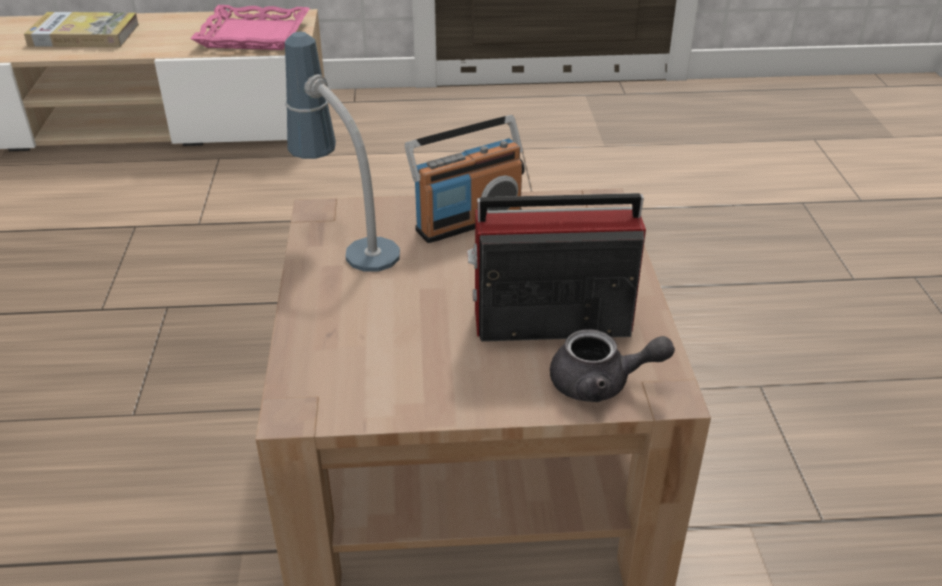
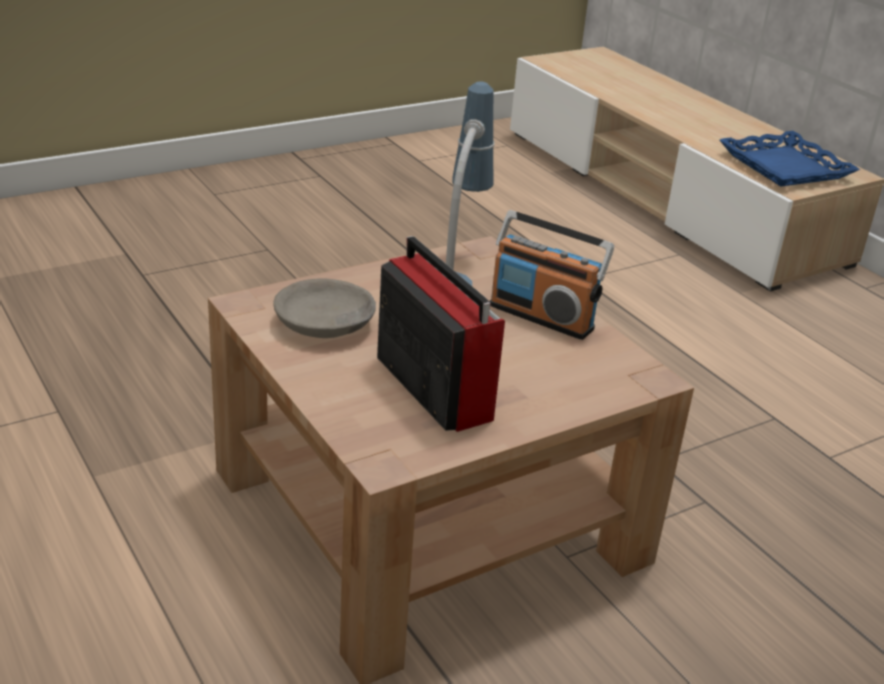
camera: 60 degrees right, 5 degrees down
(84, 35) = (675, 106): book -> none
(253, 36) = (784, 167): pink tray -> blue tray
(386, 358) = (325, 323): none -> grey bowl
(601, 384) = (370, 427): grey teapot -> none

